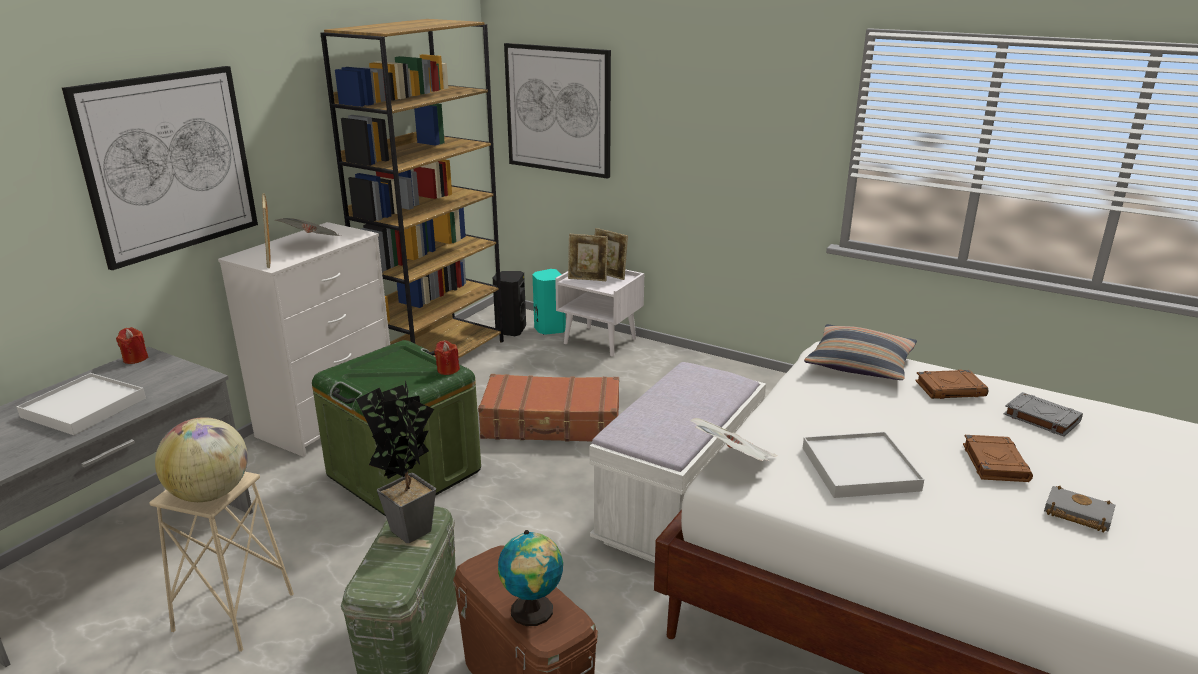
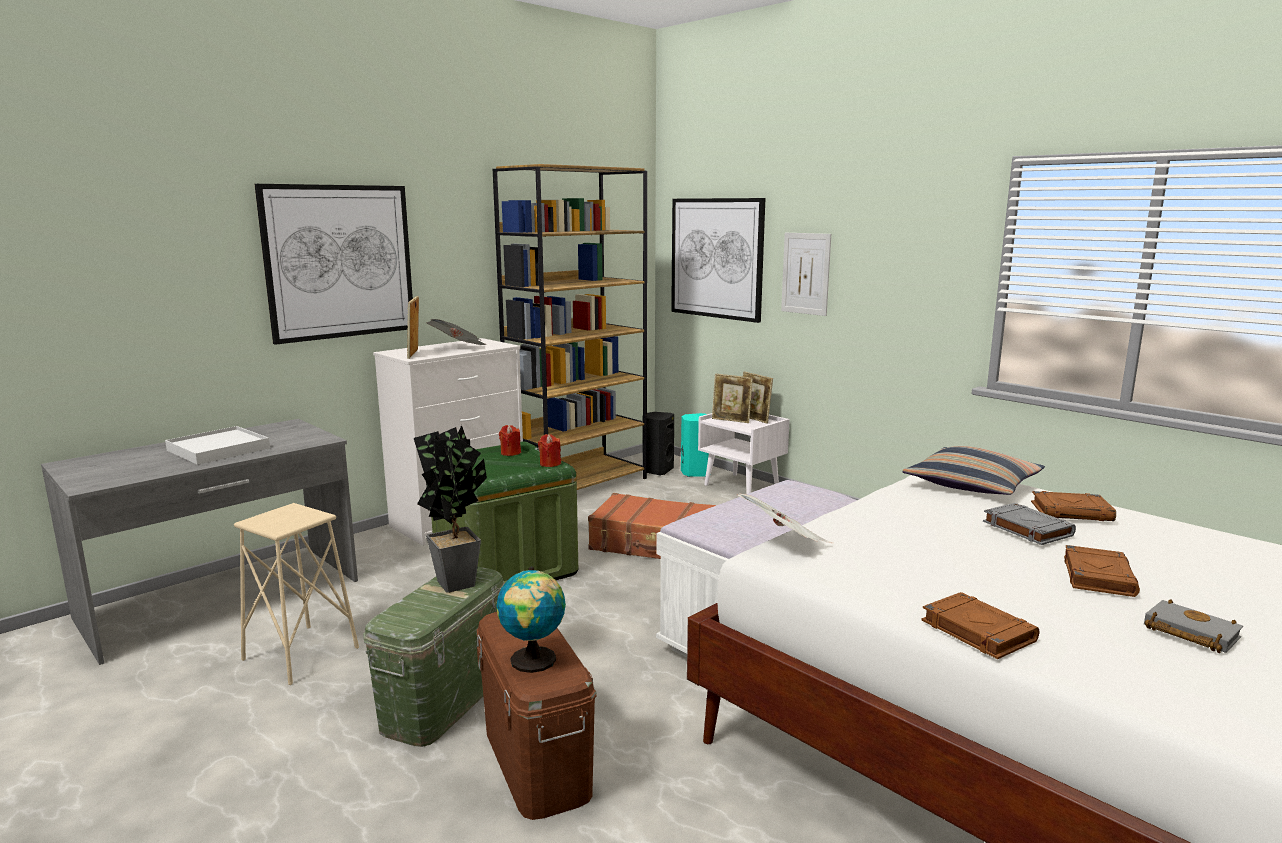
camera: 15 degrees right, 10 degrees down
(135, 359) = (282, 424): red candle -> red candle (510, 453)
(210, 494) = (285, 523): globe -> none
(657, 130) = (806, 273): none -> picture
(859, 469) = (924, 564): white tray -> none
(927, 539) = (976, 630): none -> brown book
(1040, 418) = (1178, 546): grey book -> grey book (1026, 528)

